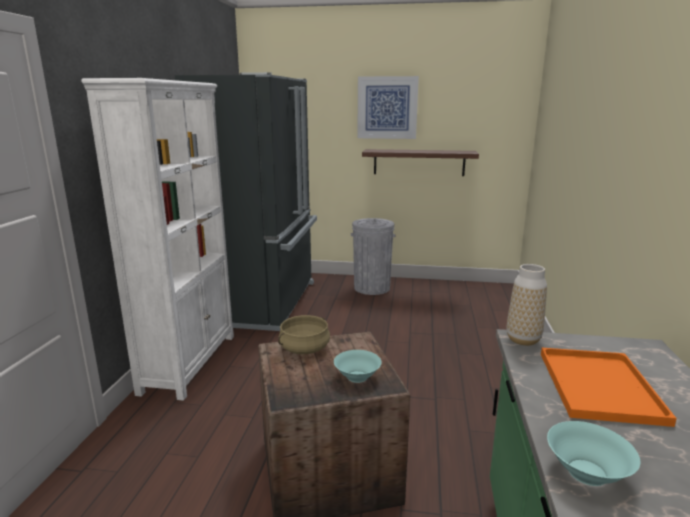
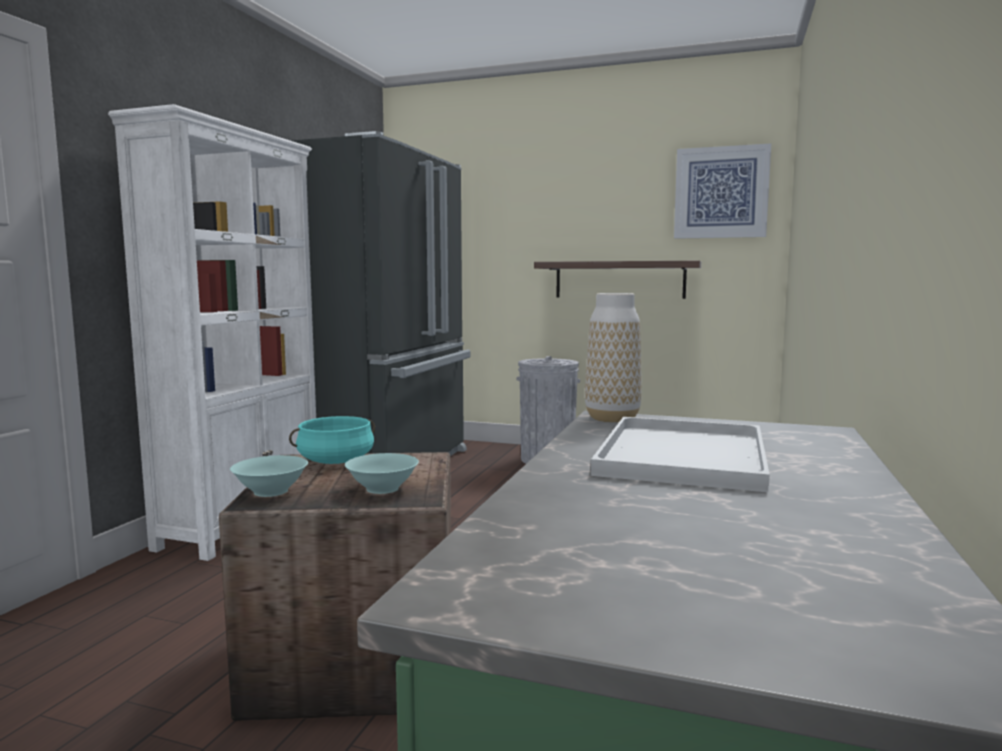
camera: 10 degrees right, 10 degrees down
(304, 348) = (336, 461): beige cooking pot -> turquoise cooking pot
(387, 108) = (574, 205): picture -> picture (721, 192)
(586, 472) = (543, 519): turquoise bowl -> turquoise bowl (270, 491)
(596, 384) = (681, 454): orange tray -> white tray

